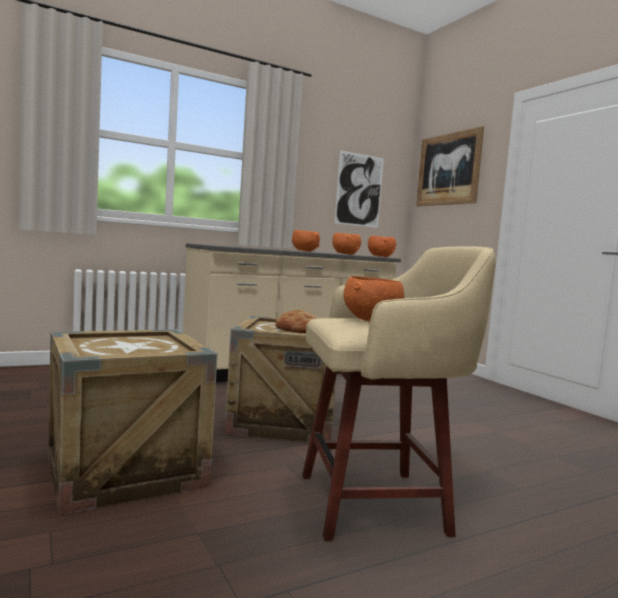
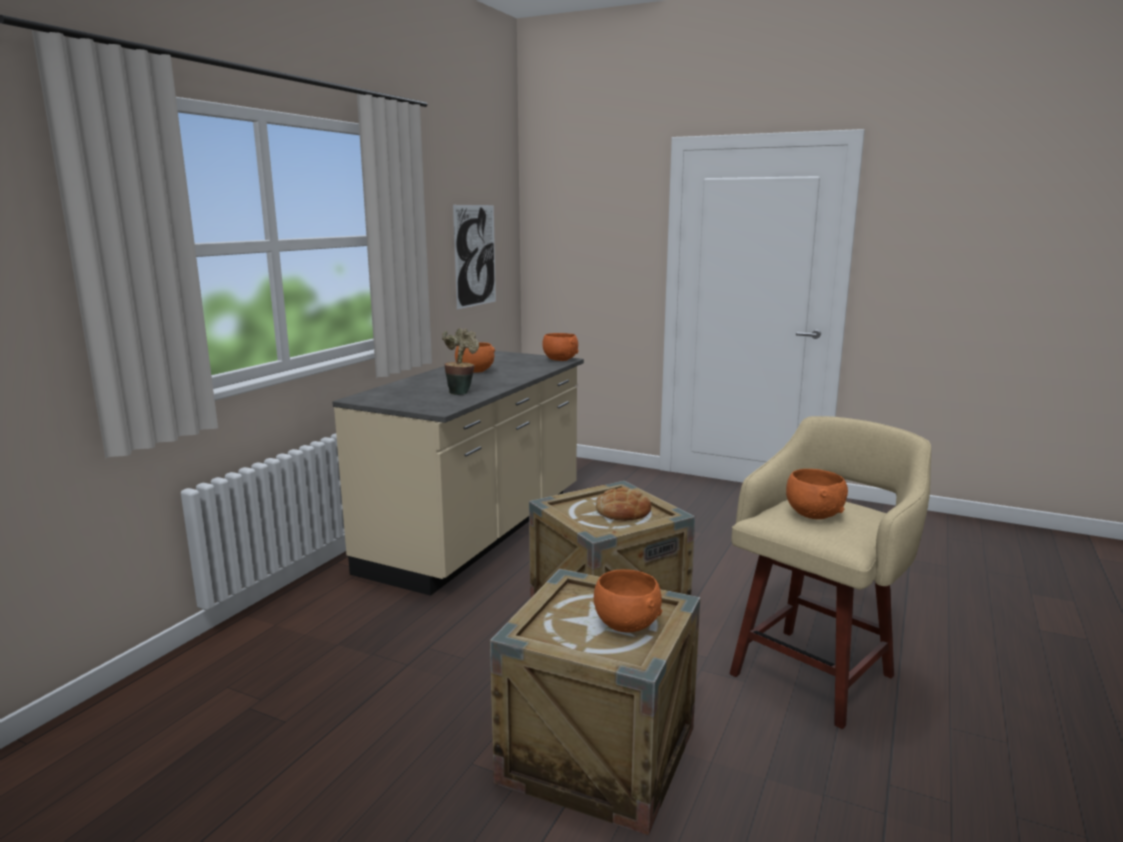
camera: 35 degrees left, 10 degrees up
(262, 248) = (461, 392): none -> potted plant
(345, 254) = (529, 368): orange bowl -> orange bowl (626, 625)
(448, 169) = (580, 220): picture -> none

